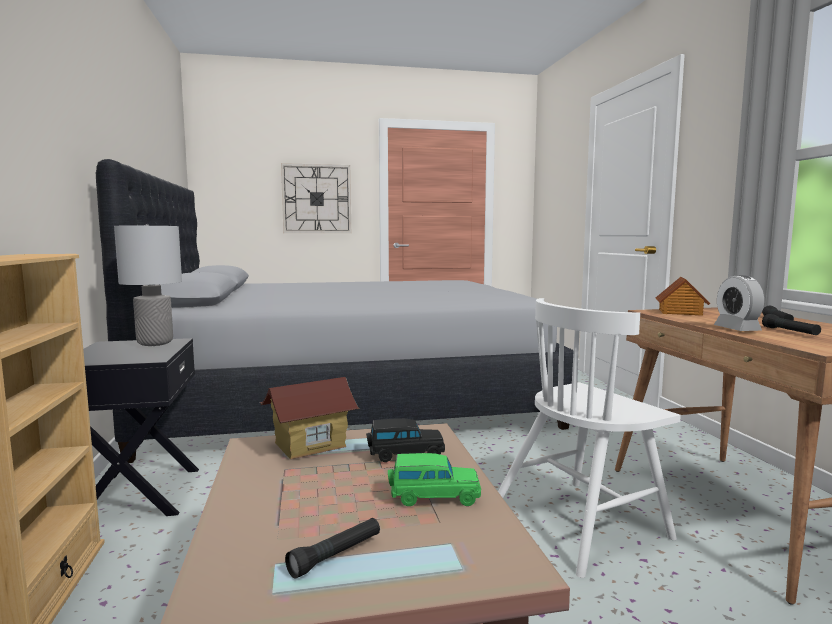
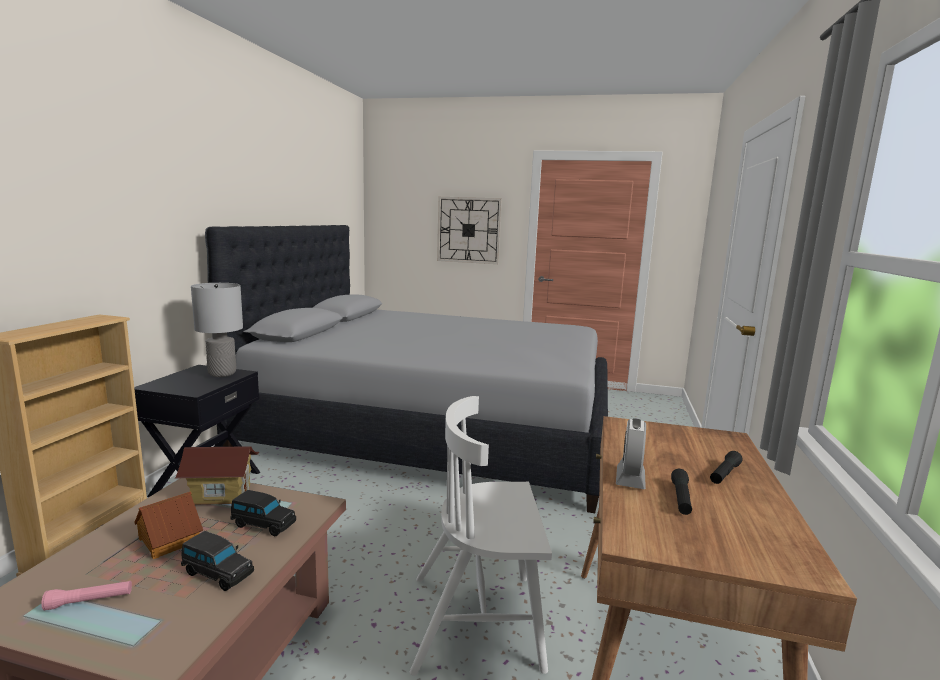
camera: 25 degrees right, 5 degrees up
(336, 555) = (89, 601): black flashlight -> pink flashlight
(433, 497) = (217, 573): green toy car -> black toy car
(680, 312) = (648, 432): toy house -> toy house (168, 540)

